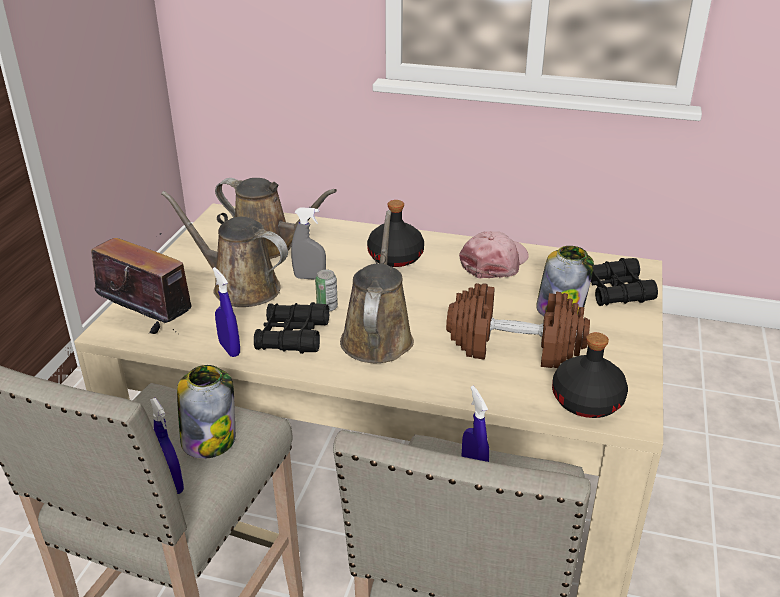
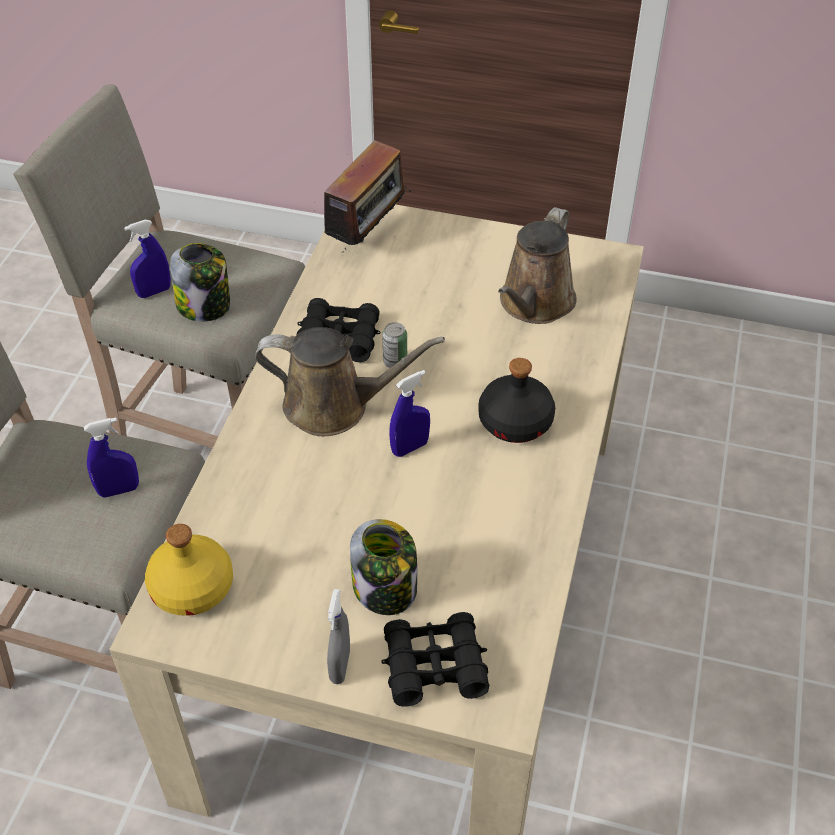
camera: 90 degrees right, 15 degrees up
(229, 349) = (319, 295): blue spray bottle -> blue spray bottle (410, 447)
(240, 287) = (437, 290): brown watering can -> none
(309, 277) = (461, 344): grey spray bottle -> grey spray bottle (340, 665)
(495, 262) = (509, 528): pink cap -> none
(515, 346) = (304, 530): brown dumbbell -> none
(588, 401) = (192, 588): black bottle -> yellow bottle

